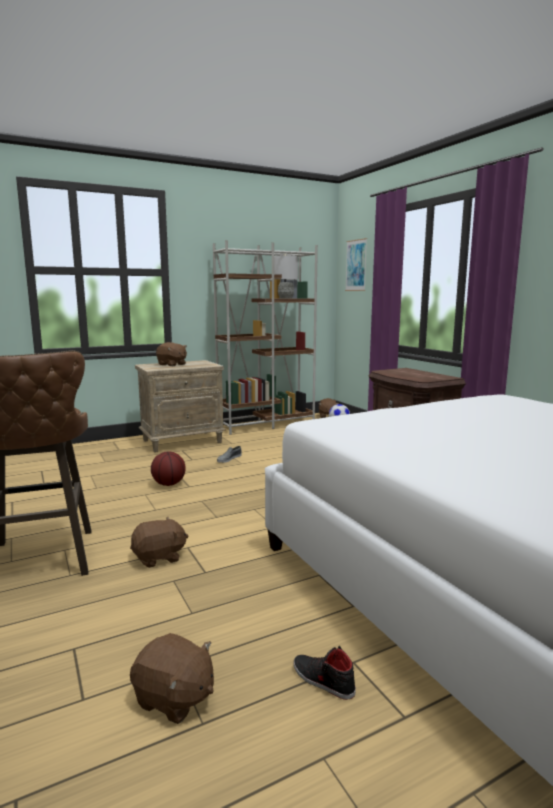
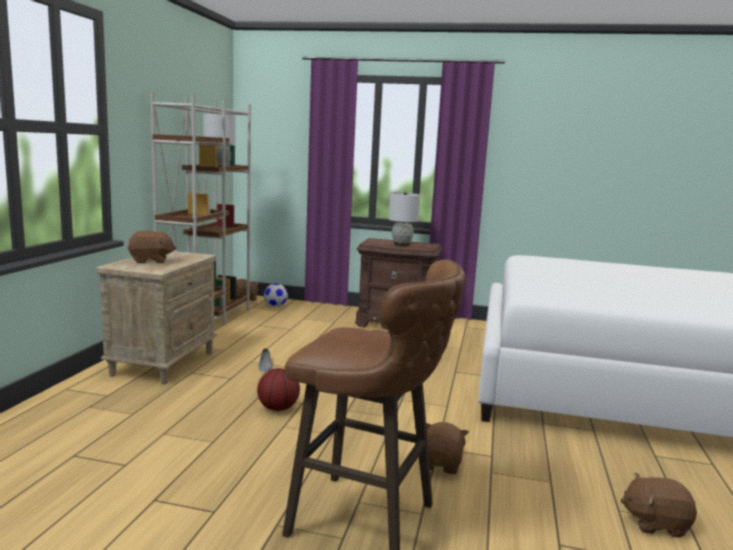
camera: 50 degrees left, 0 degrees up
(174, 698) = (655, 523): brown plush toy -> brown plush toy turned 150 degrees counterclockwise
(322, 680) = (667, 471): black shoe -> none
(356, 265) = (269, 128): picture -> none
(413, 374) = (401, 244): none -> white table lamp

